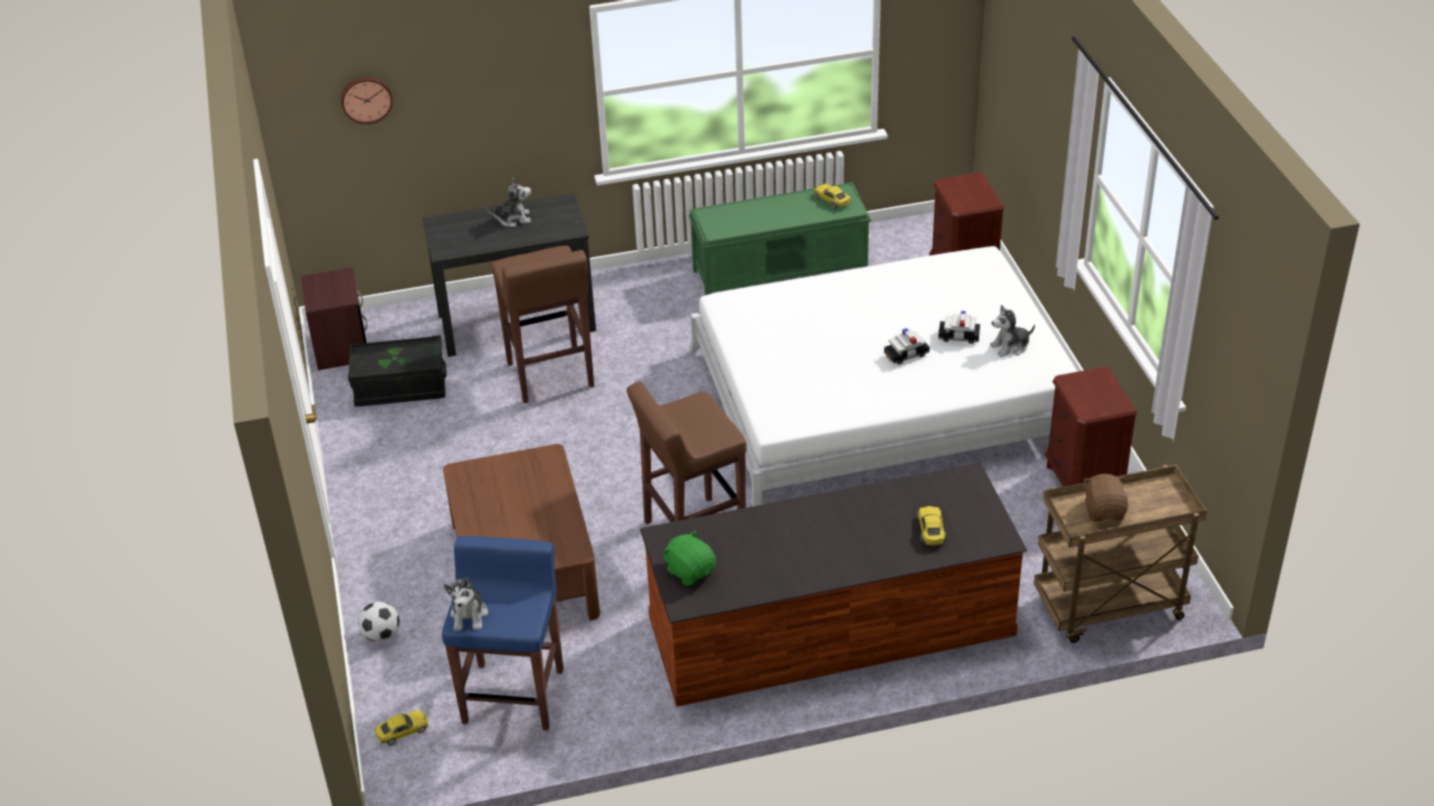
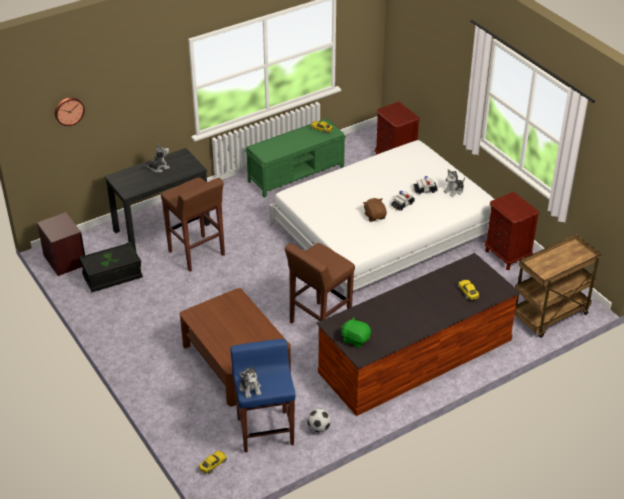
camera: 20 degrees left, 0 degrees up
(381, 635) = (173, 415): football -> football (319, 428)
(1104, 511) = (551, 264): brown plush toy -> brown plush toy (375, 216)

